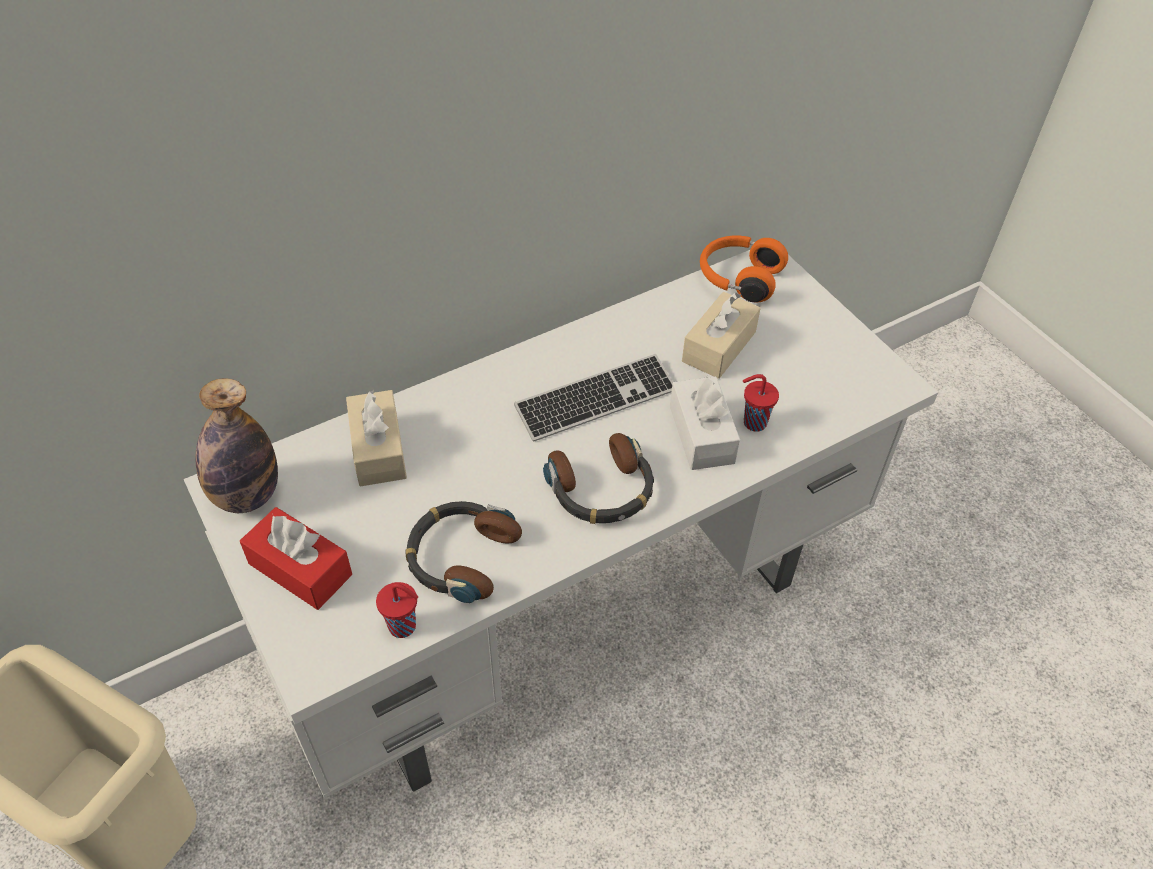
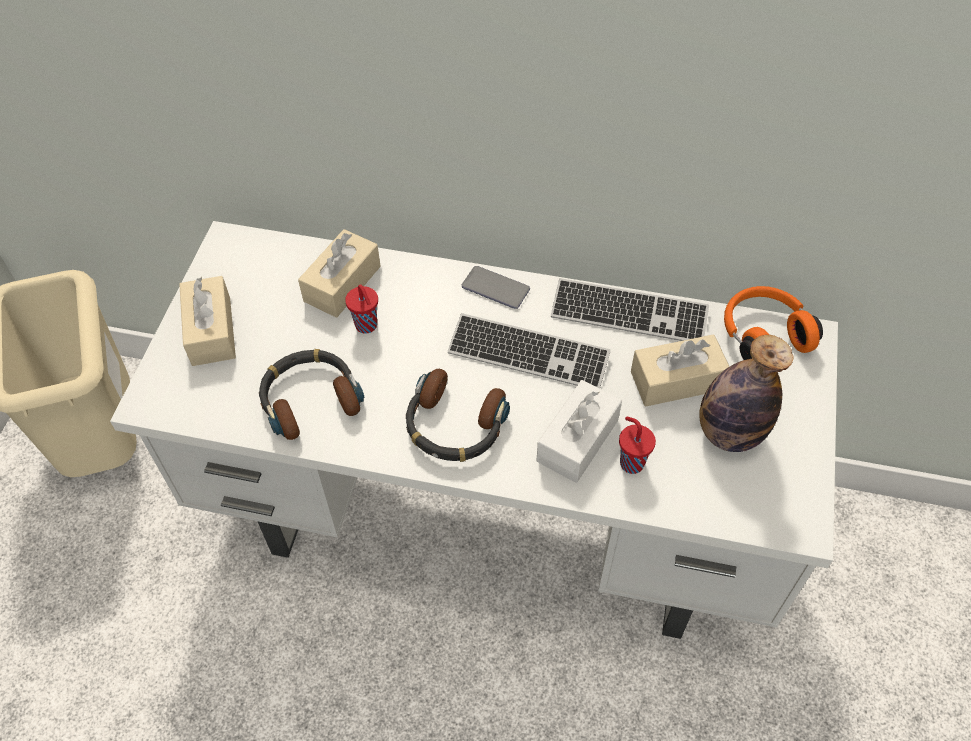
camera: 45 degrees right, 5 degrees up
(246, 496) = (234, 258): bottle -> bottle (729, 433)
(300, 569) = (211, 331): red tissue box -> beige tissue box
(404, 627) = (226, 418): red cup -> red cup (367, 326)
(513, 369) = (495, 288): none -> phone
(634, 323) = (629, 314): none -> keyboard

